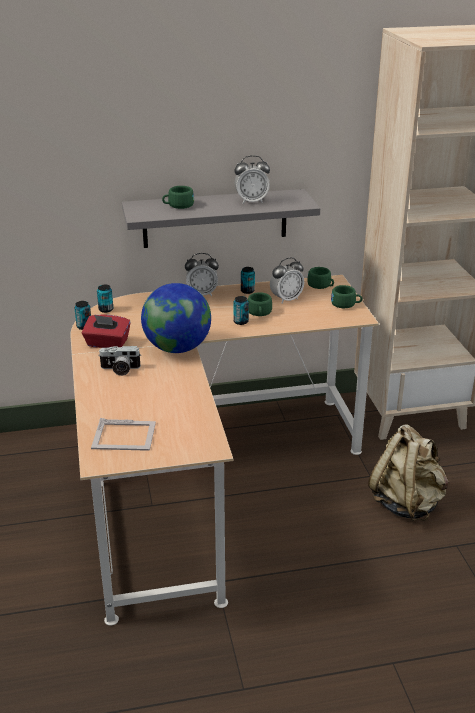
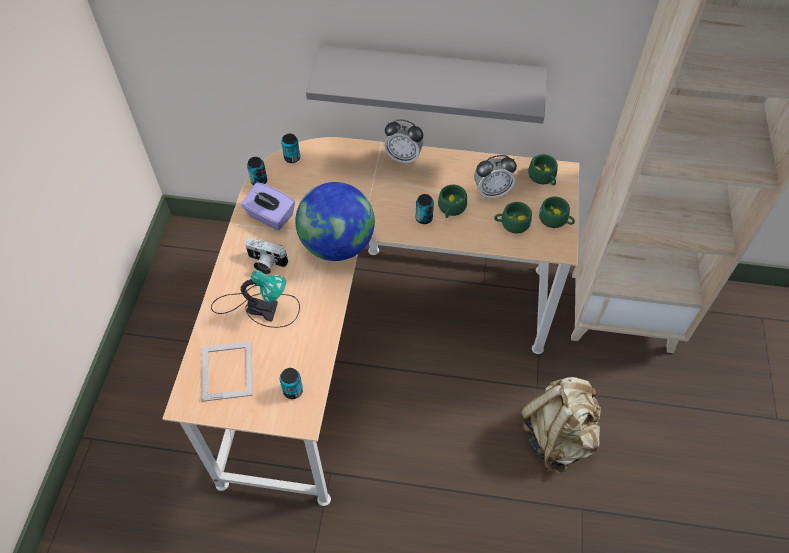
camera: 20 degrees right, 25 degrees up
(107, 343) = (270, 216): red tissue box -> purple tissue box
(125, 435) = (227, 370): picture frame -> picture frame turned 120 degrees counterclockwise
(130, 394) = (259, 306): none -> table lamp
(178, 205) = (378, 70): green cup -> green cup (511, 223)
(247, 291) = (455, 165): can -> can (293, 390)
(251, 201) = (468, 82): alarm clock -> none

